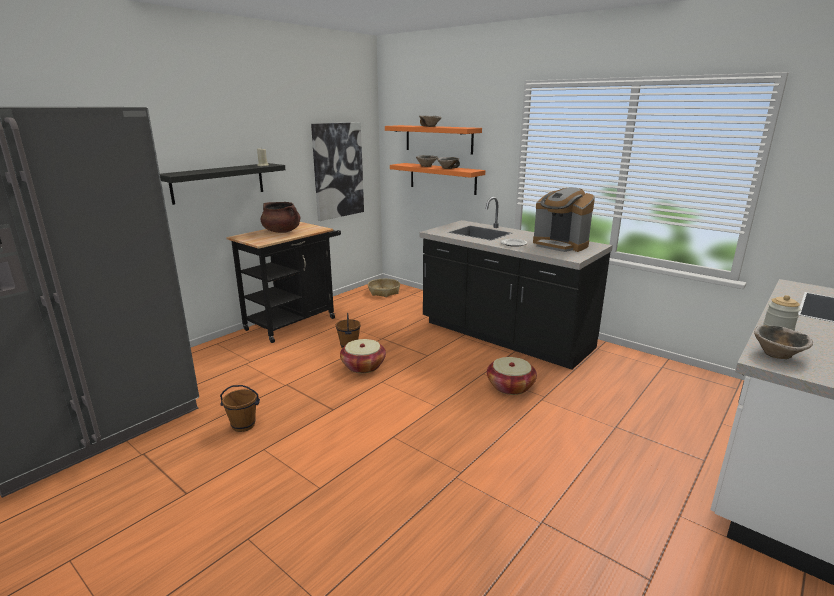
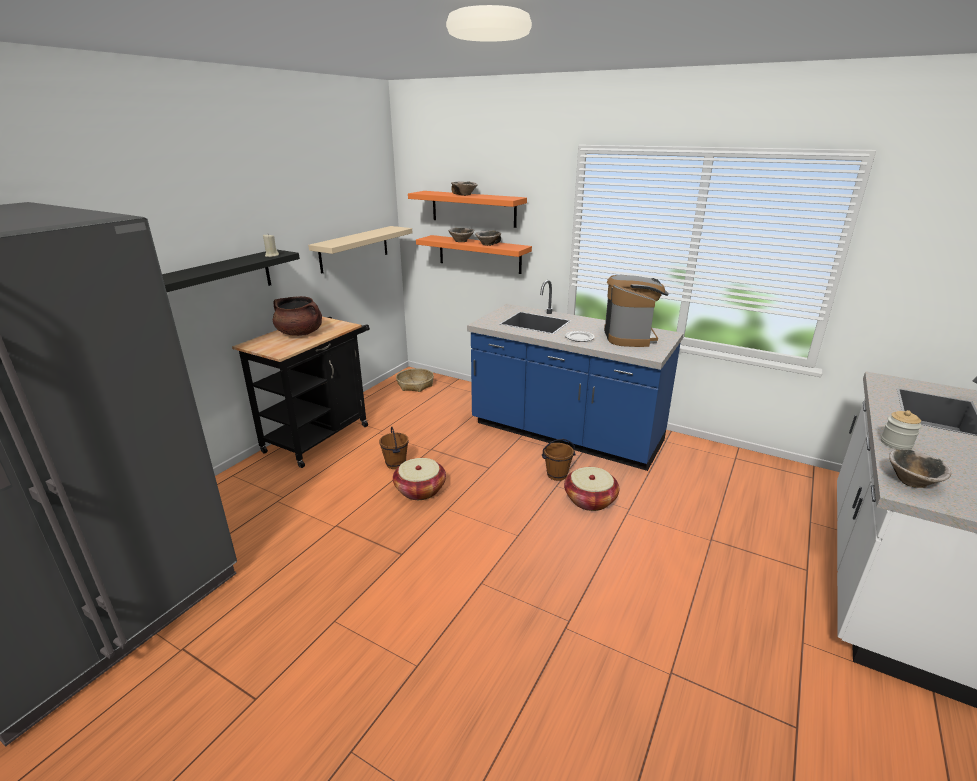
camera: 10 degrees left, 5 degrees up
(243, 425) = (300, 590): brown bucket -> brown bucket (557, 475)
(338, 170) = (354, 249): picture -> beige shelf
(504, 336) = (565, 434): black counter -> blue counter
(560, 245) = (630, 336): coffee machine -> coffee machine turned 120 degrees counterclockwise

